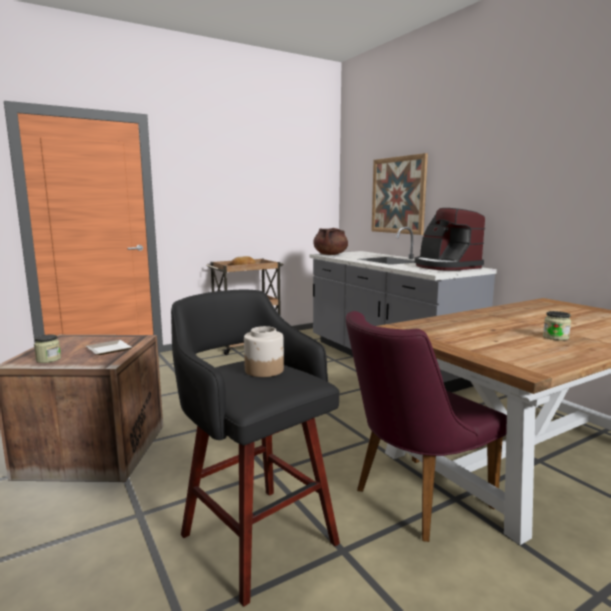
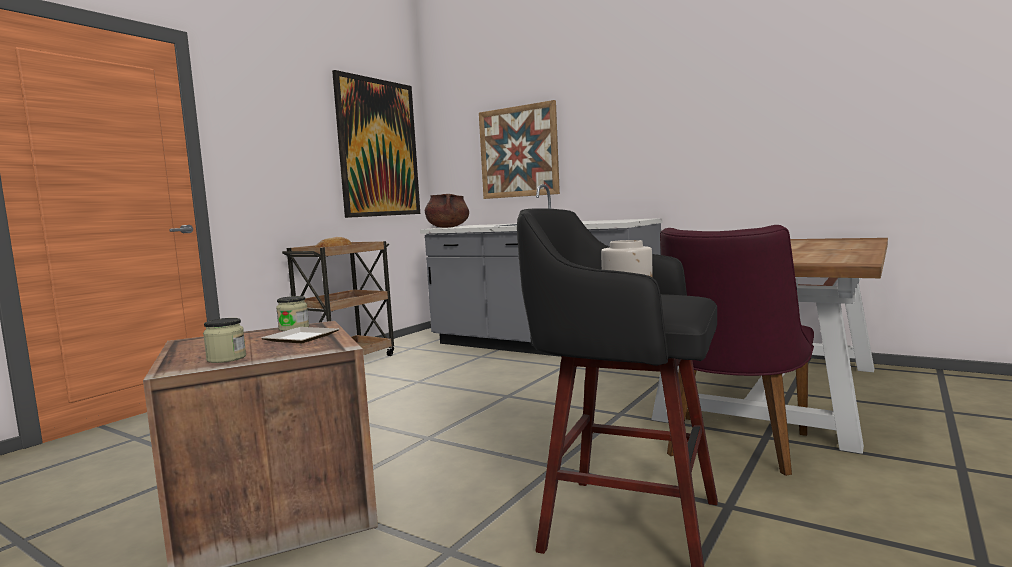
camera: 25 degrees left, 5 degrees down
(295, 187) = (378, 148): none -> picture
(445, 266) = (609, 220): coffee machine -> none
(555, 337) = (808, 251): jar -> jar (294, 328)

